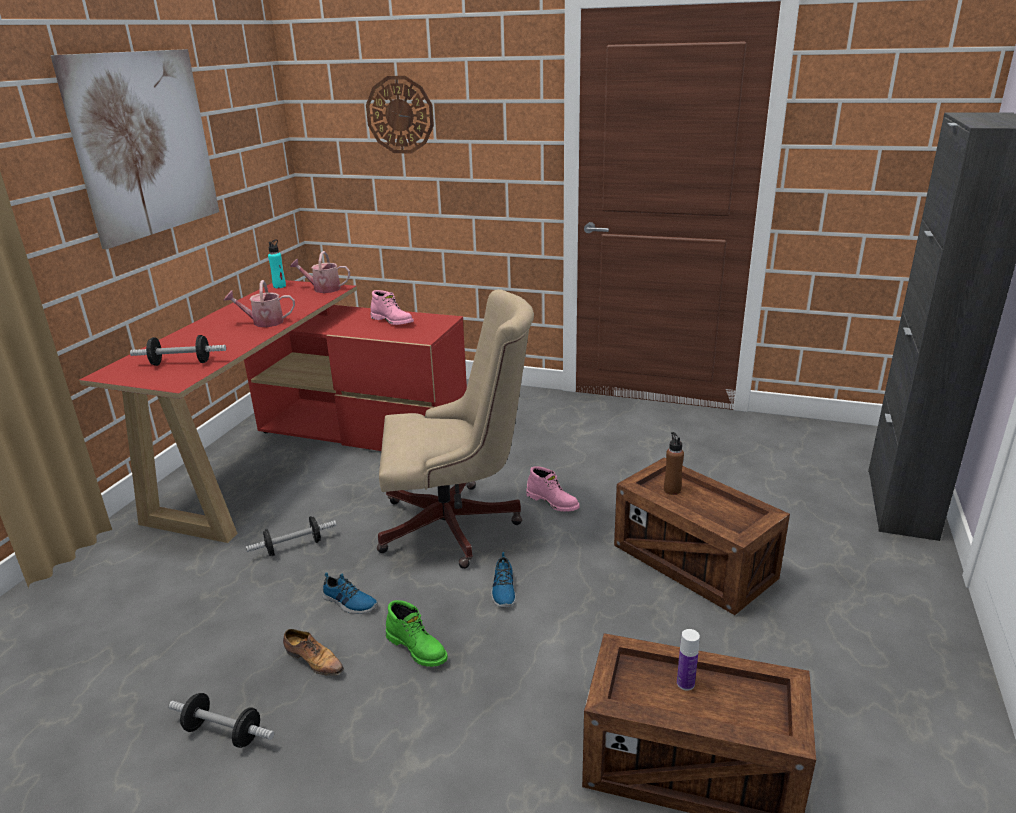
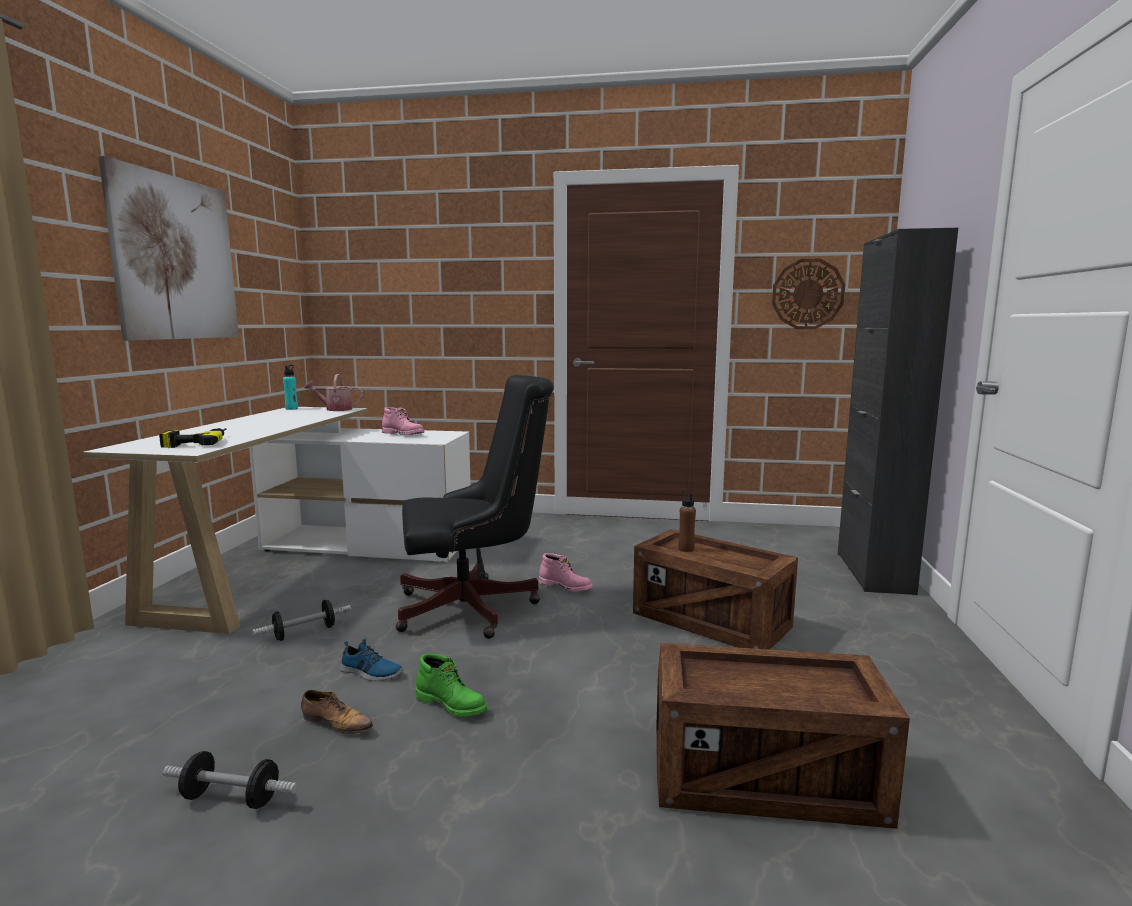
camera: 10 degrees left, 15 degrees down
(181, 363) = (197, 442): dumbbell -> power drill
(263, 322) = (280, 423): watering can -> none
(307, 455) = (312, 565): red desk -> white desk
(400, 115) = (410, 271): wall clock -> wall clock (807, 294)
(457, 526) = (475, 608): beige office chair -> black office chair
(503, 590) = (532, 652): shoe -> none
(685, 683) = (755, 674): bottle -> none

